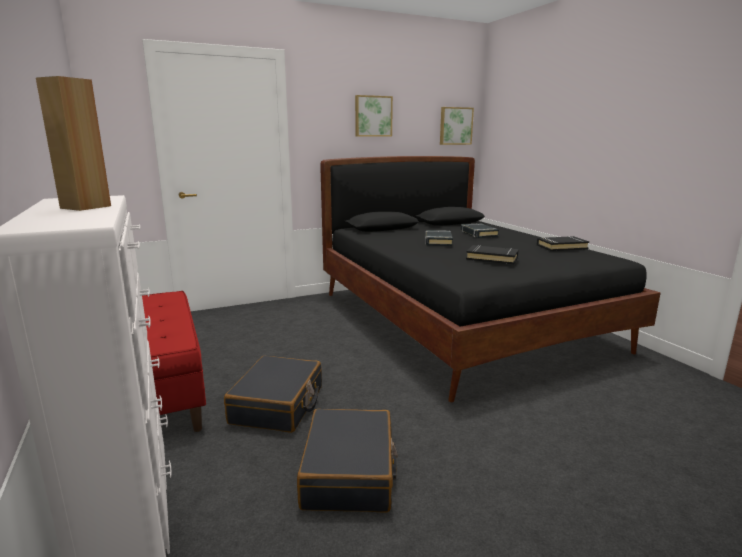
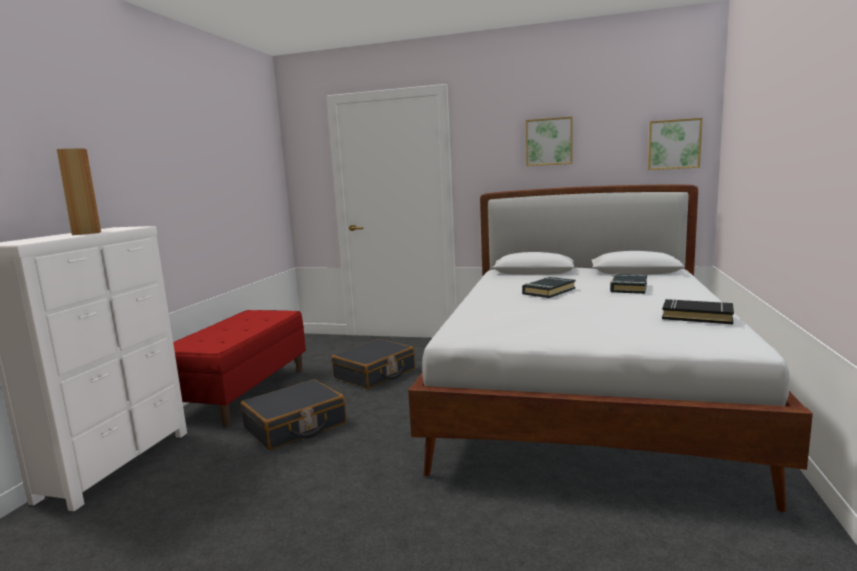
camera: 40 degrees right, 5 degrees down
(349, 473) = (253, 496): black suitcase -> black suitcase (375, 374)
(459, 321) = (585, 398): black bed -> white bed
(492, 258) = (545, 317): black book -> none

